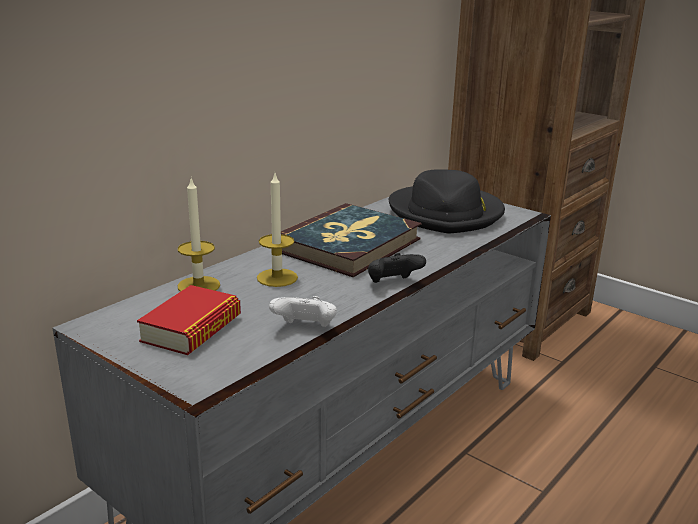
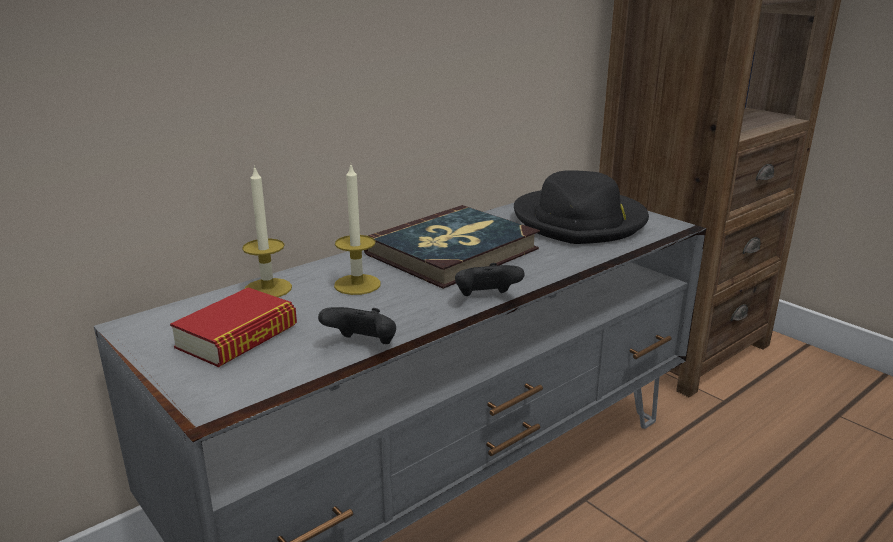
camera: 10 degrees right, 0 degrees up
(305, 329) = (363, 345): white game controller -> black game controller

